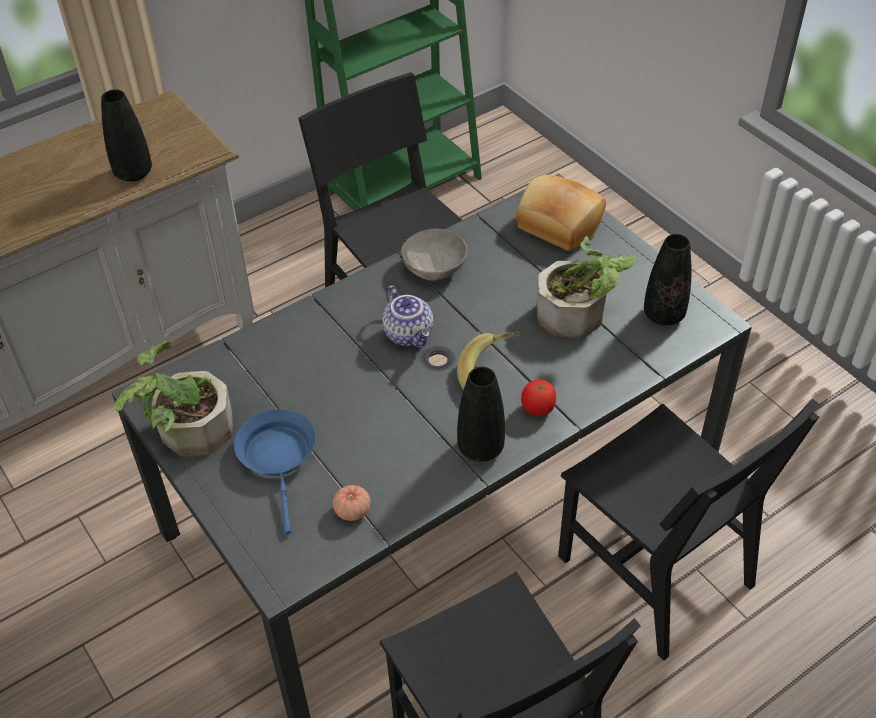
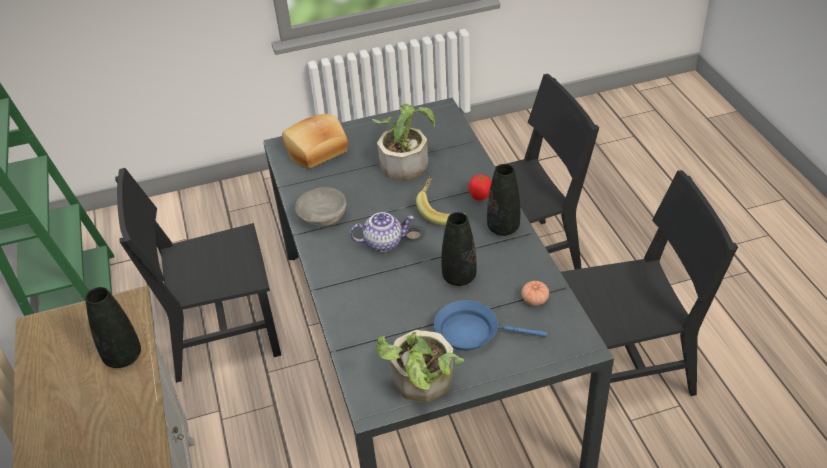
camera: 70 degrees left, 5 degrees down
(663, 315) = (426, 127): black vase -> black vase (459, 277)

